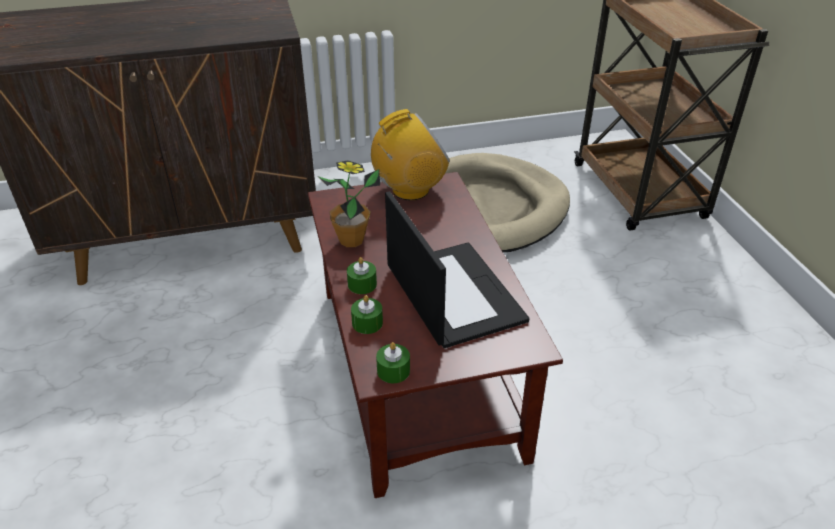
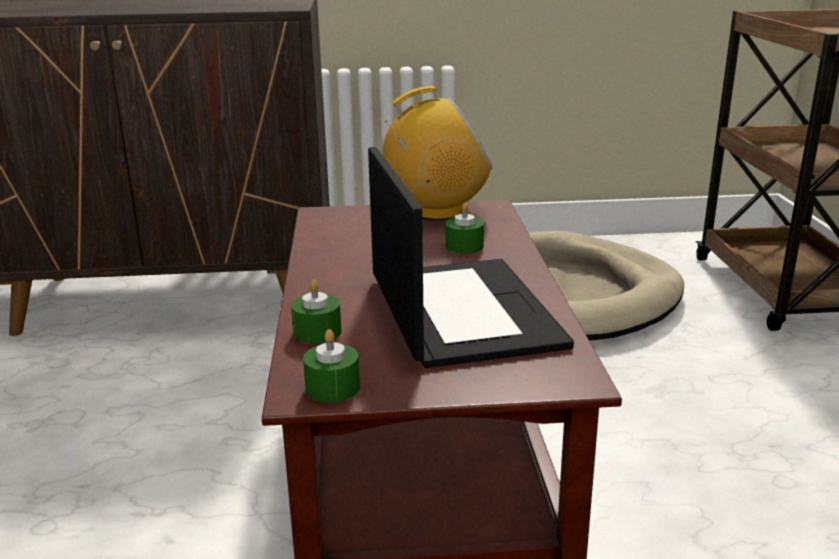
camera: 10 degrees right, 15 degrees down
(351, 240) = (334, 251): potted plant -> none
(362, 284) = (329, 293): green candle -> green candle (464, 246)

